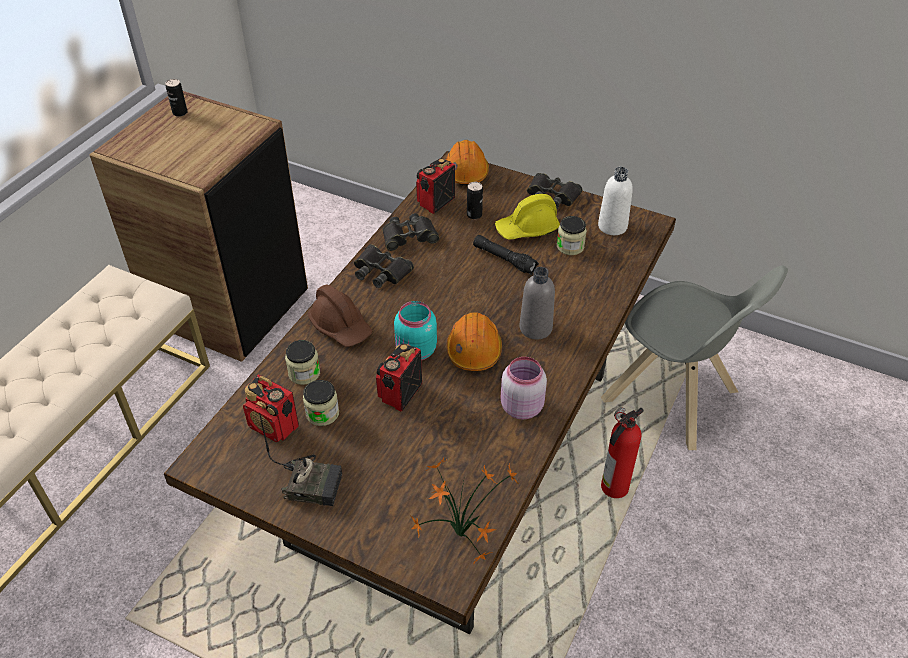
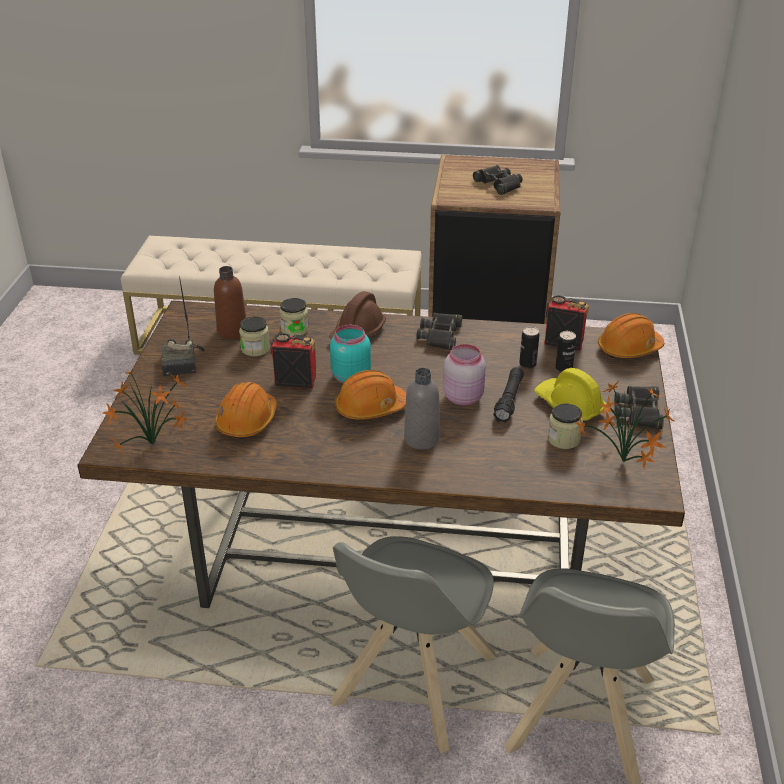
camera: 70 degrees right, 10 degrees down
(180, 113) = (526, 170): can -> can (527, 364)
(274, 426) = (232, 331): radio -> brown bottle
(409, 236) = (499, 339): black binoculars -> black binoculars (498, 184)
(453, 446) = (247, 421): none -> orange hard hat
(520, 406) = (311, 449): pink jar -> pink jar (463, 397)
(612, 226) = (623, 464): white bottle -> potted plant
(613, 488) = (412, 683): fire extinguisher -> grey chair

